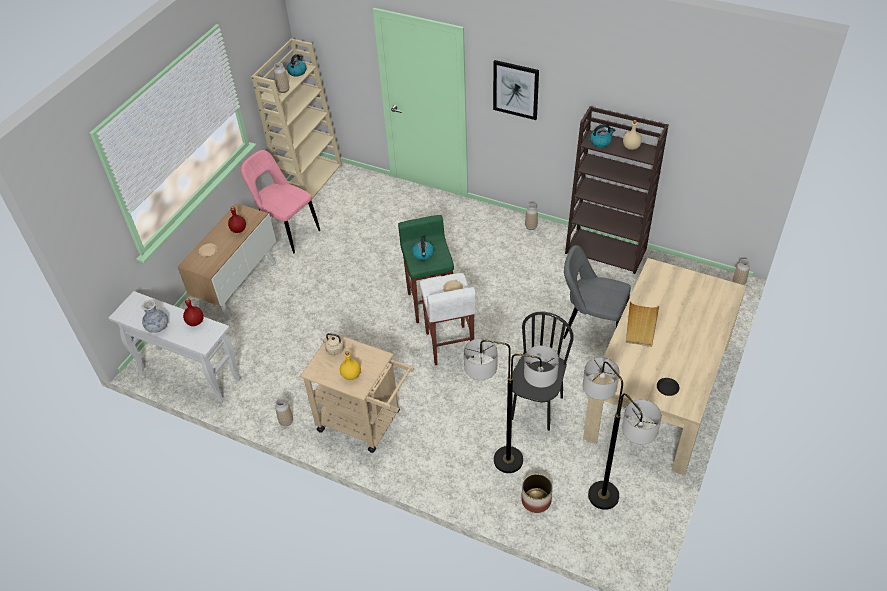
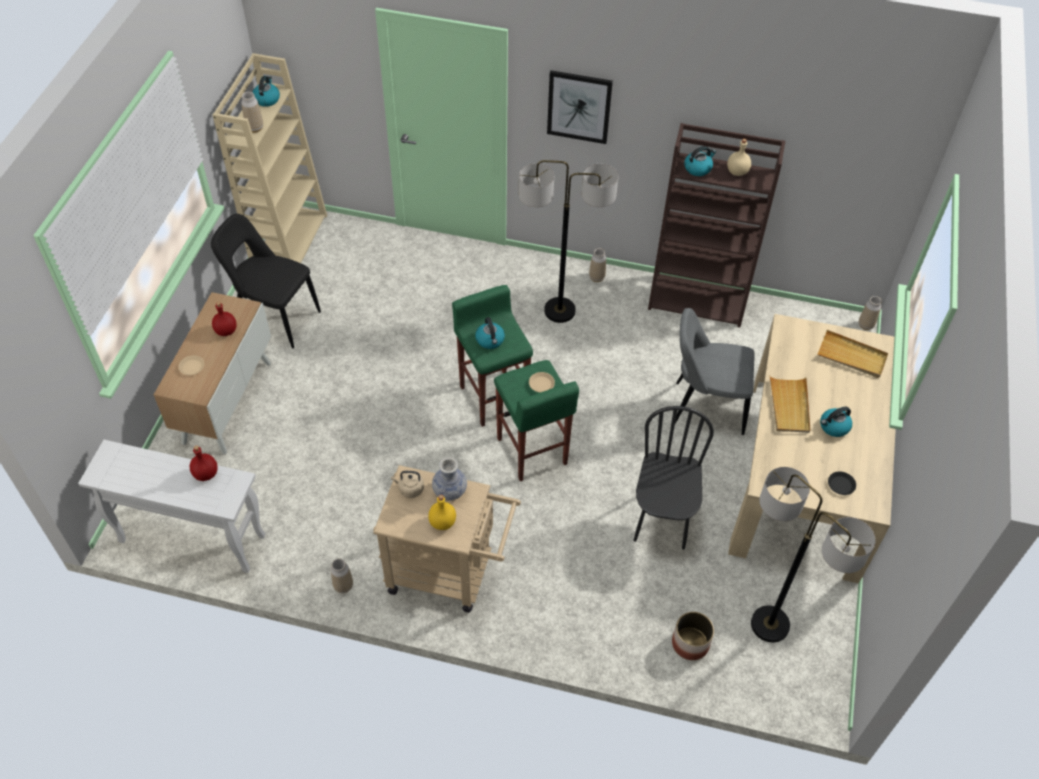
camera: 15 degrees left, 5 degrees up
(157, 327) = (154, 488): vase -> vase (449, 490)
(286, 231) = (275, 318): pink chair -> black chair
(449, 345) = (531, 452): white stool -> green stool
(508, 460) = (643, 596): floor lamp -> floor lamp (560, 311)
(673, 345) = (833, 427): none -> kettle
(702, 295) = (851, 356): none -> beige tray

